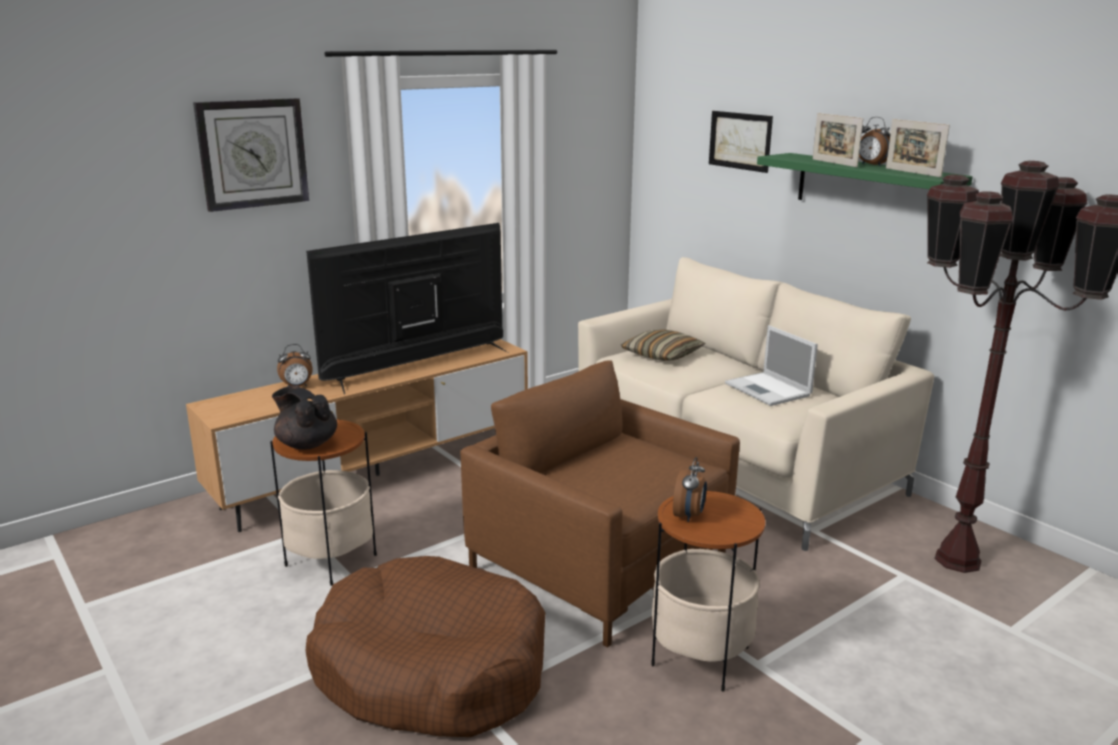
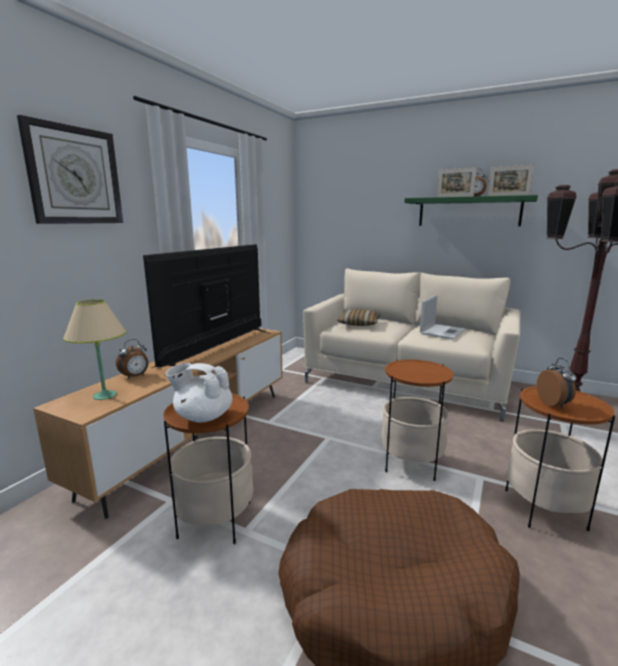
camera: 25 degrees left, 5 degrees down
(251, 403) = (104, 395): none -> beige table lamp
(306, 444) = (203, 416): black teapot -> white teapot
(599, 564) = (410, 462): brown armchair -> side table
(740, 141) = (375, 196): picture -> none
(769, 390) = (442, 331): laptop -> laptop turned 90 degrees counterclockwise

